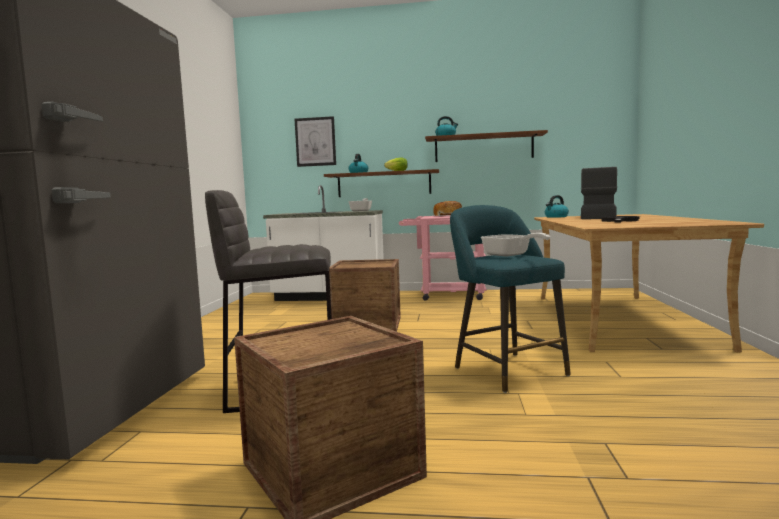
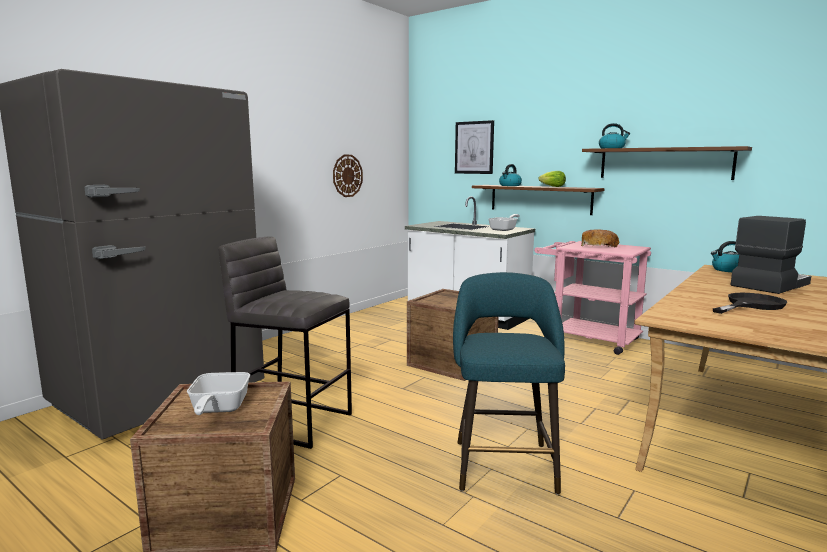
camera: 30 degrees right, 5 degrees up
(200, 164) = (347, 175): none -> wall clock
(510, 255) = (513, 340): frying pan -> frying pan (218, 409)

